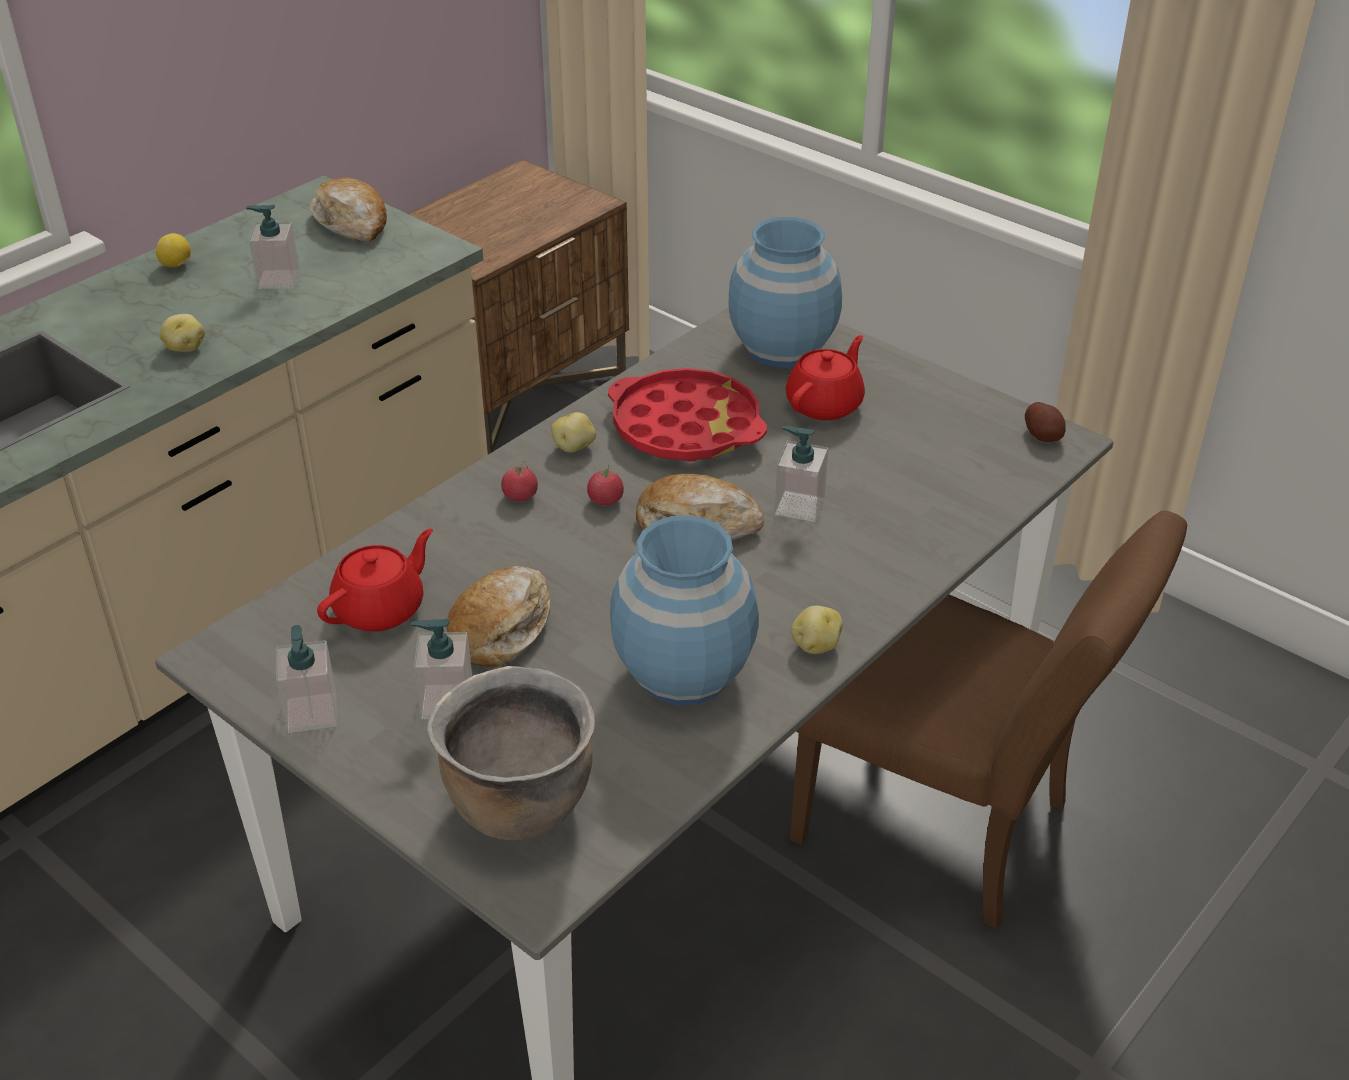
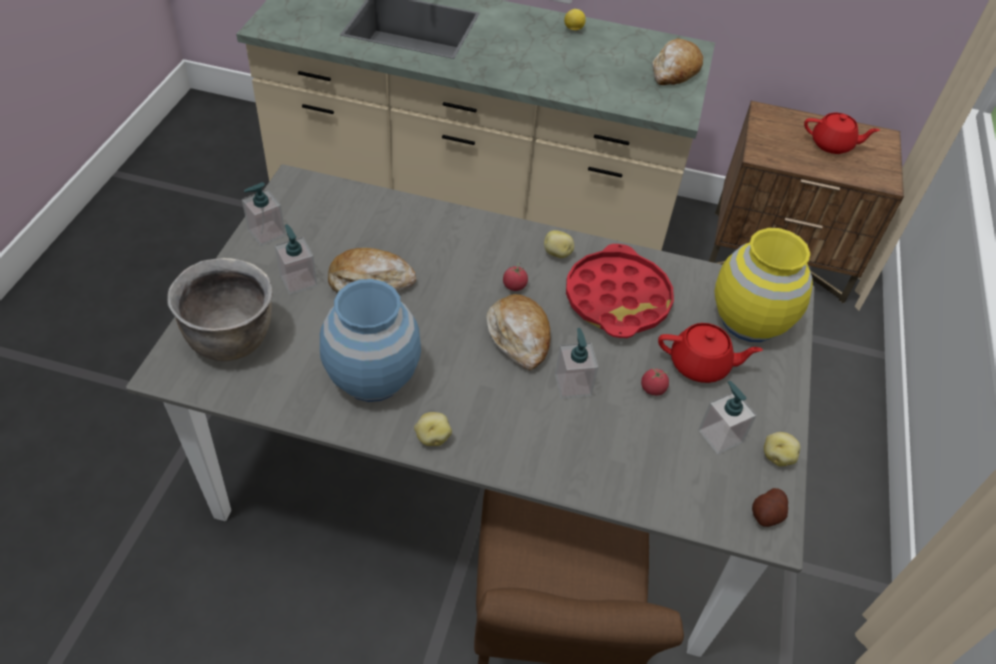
camera: 60 degrees right, 10 degrees up
(185, 348) = (500, 62): potato -> potato (777, 456)
(278, 279) = (591, 67): soap dispenser -> soap dispenser (720, 436)
(381, 609) = (360, 227): red teapot -> red teapot (832, 145)
(520, 496) = (493, 246): tomato -> tomato (652, 389)
(781, 348) = (749, 320): blue vase -> yellow vase

